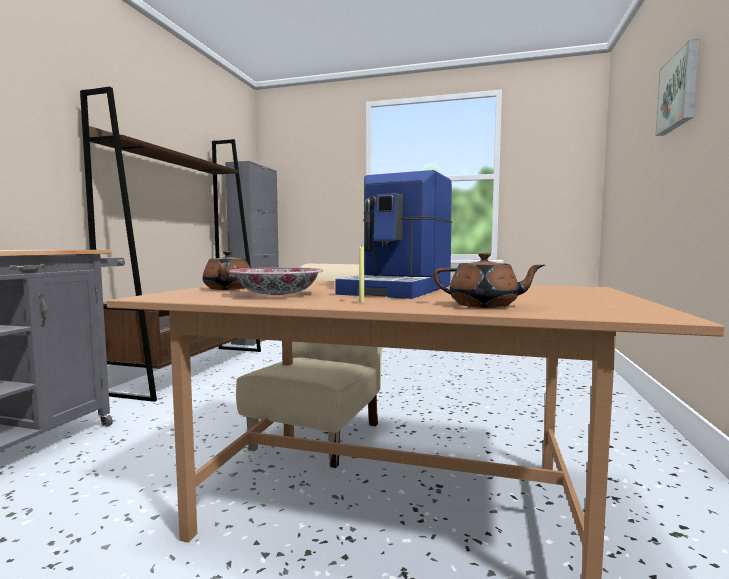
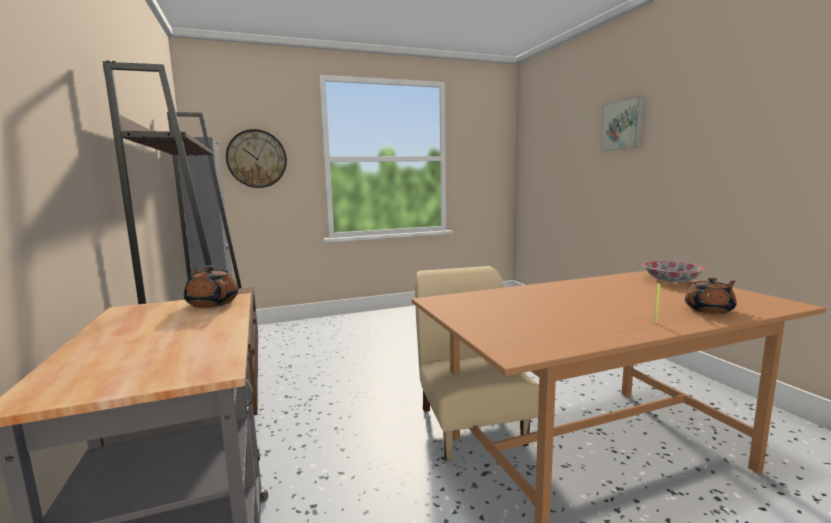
camera: 35 degrees left, 5 degrees up
(229, 288) = (491, 323): brown teapot -> brown teapot (212, 303)
(277, 294) = (568, 324): bowl -> bowl (672, 280)
(309, 183) = (256, 159): none -> wall clock
(400, 289) = (594, 297): coffee machine -> none

